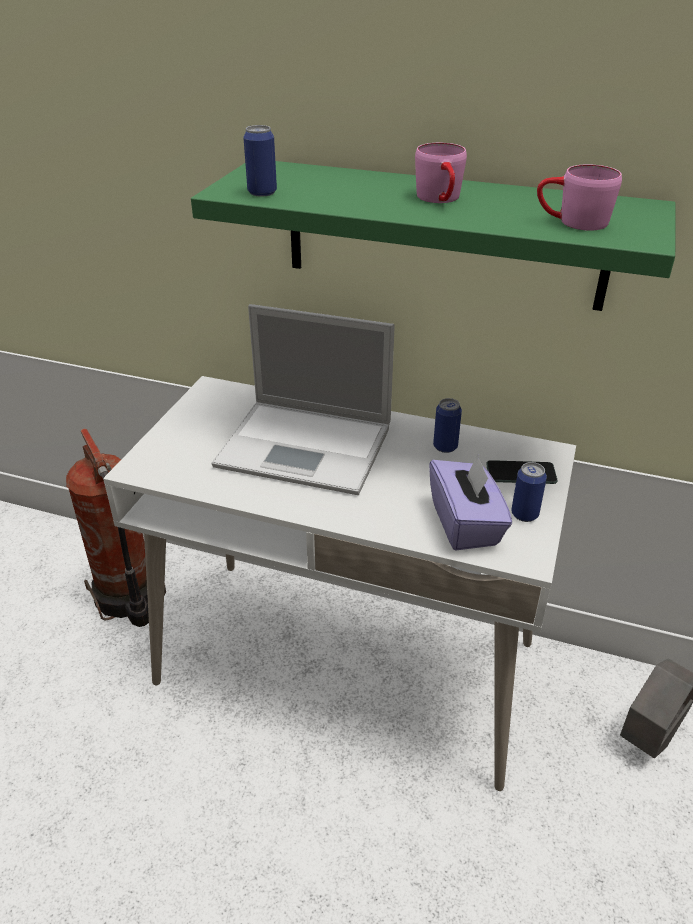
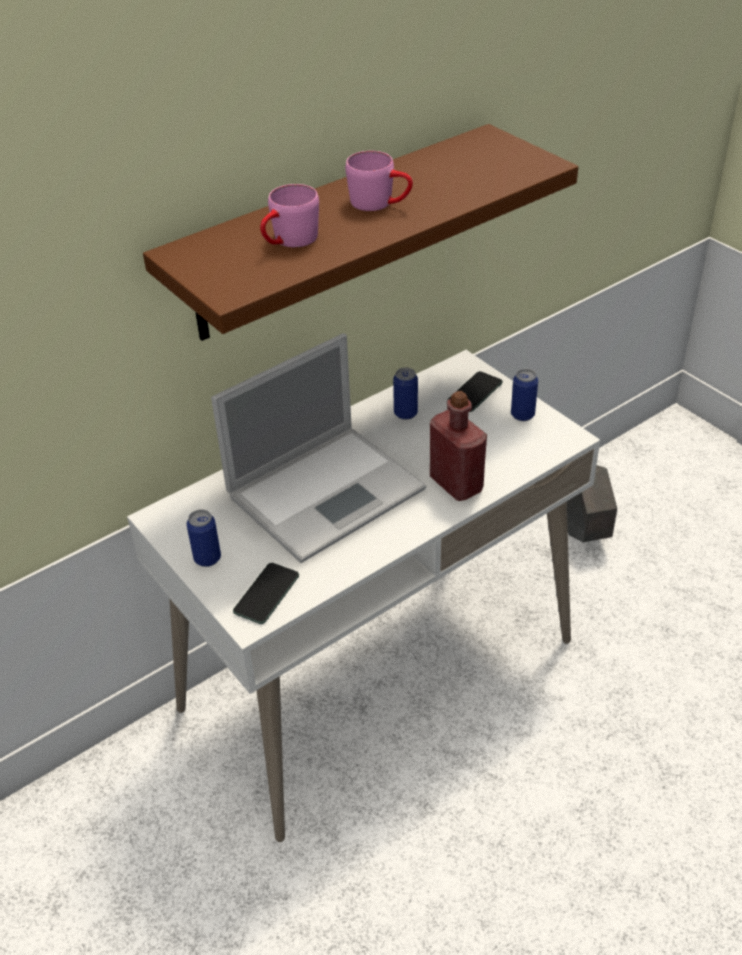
camera: 55 degrees left, 5 degrees up
(127, 598) = (136, 823): fire extinguisher -> none
(167, 465) = (266, 594): none -> phone
(262, 192) = (258, 275): can -> can (207, 558)
(383, 511) = (456, 484): none -> red bottle
(443, 234) = (333, 233): green shelf -> brown shelf
(465, 524) = (508, 448): purple tissue box -> none
(572, 222) = (487, 173): pink mug -> pink mug (289, 241)

